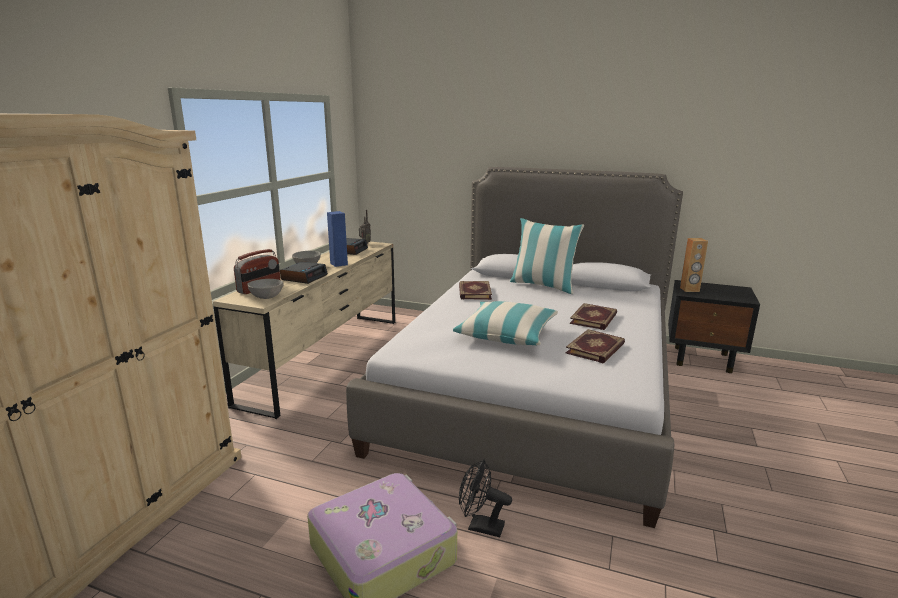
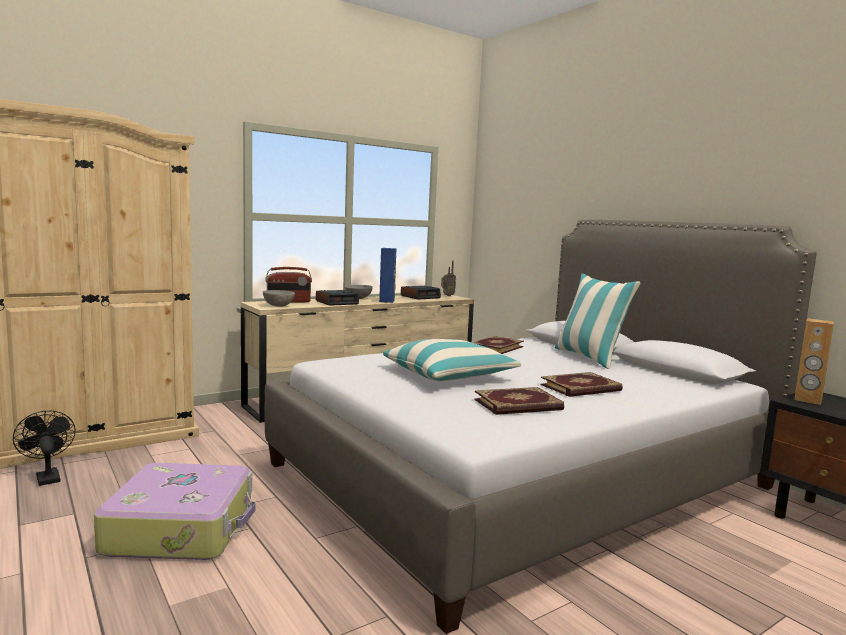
camera: 35 degrees right, 10 degrees down
(480, 526) = (279, 548): black fan -> black fan (47, 476)

